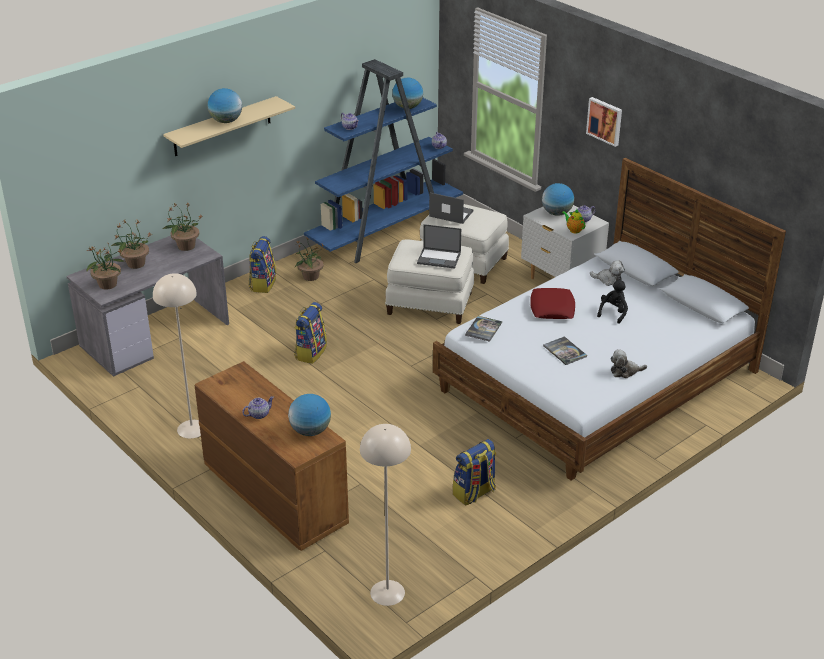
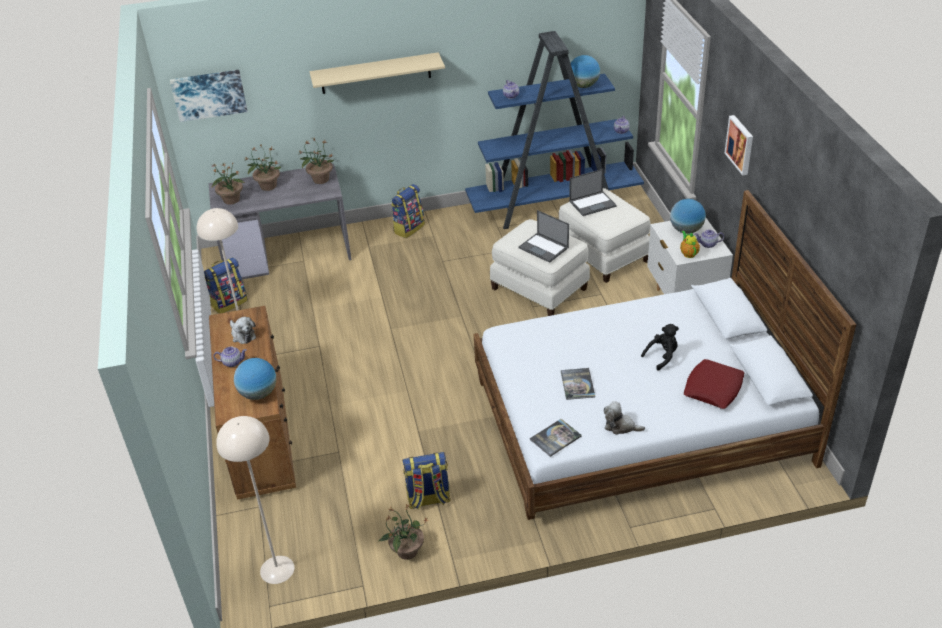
camera: 30 degrees right, 5 degrees up
(68, 175) = (209, 94): none -> picture
(226, 121) = (371, 69): globe -> none
(310, 277) = (453, 232): potted plant -> potted plant (406, 551)
(310, 352) = (396, 307): backpack -> backpack (229, 302)
(450, 213) = (593, 203): laptop -> laptop turned 105 degrees clockwise
(483, 329) = (517, 336): book -> book (555, 438)
(552, 308) = (603, 333): red pillow -> red pillow (713, 388)
(608, 280) = (687, 318): plush toy -> plush toy (242, 335)

